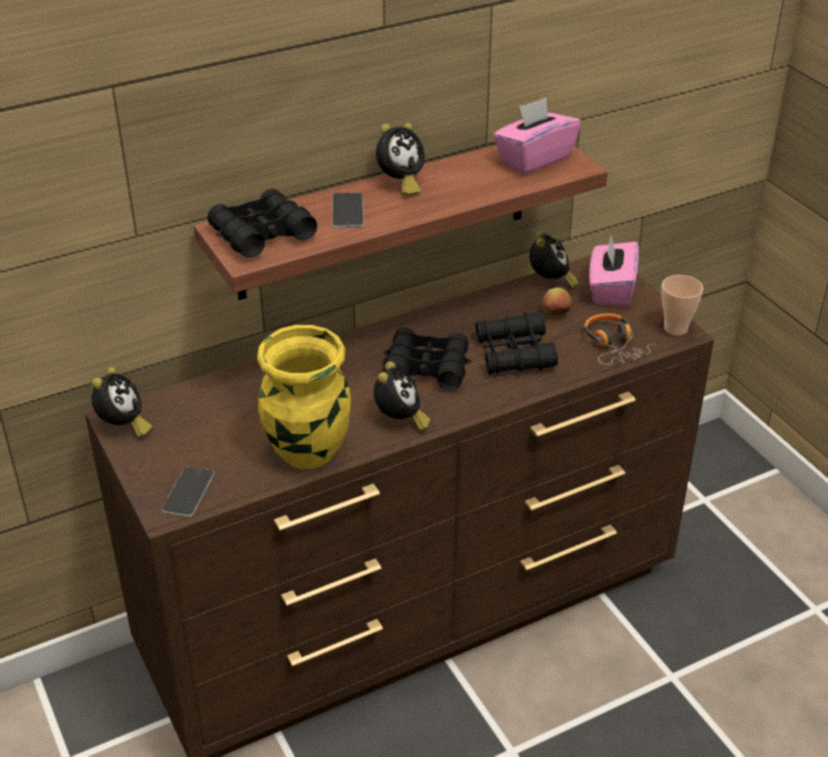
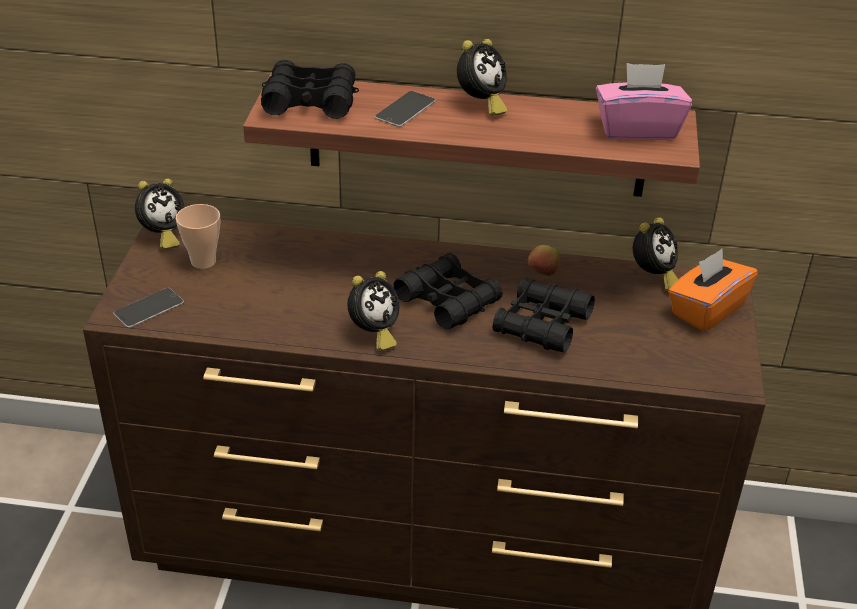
camera: 35 degrees right, 0 degrees up
(307, 453) = (269, 323): yellow vase -> none
(400, 184) = (481, 104): alarm clock -> alarm clock turned 45 degrees counterclockwise
(555, 314) = (623, 308): apple -> apple (543, 274)
(610, 290) = (706, 310): pink tissue box -> orange tissue box
(614, 346) = (648, 362): headphones -> none
(675, 328) = (733, 375): cup -> cup (203, 261)

